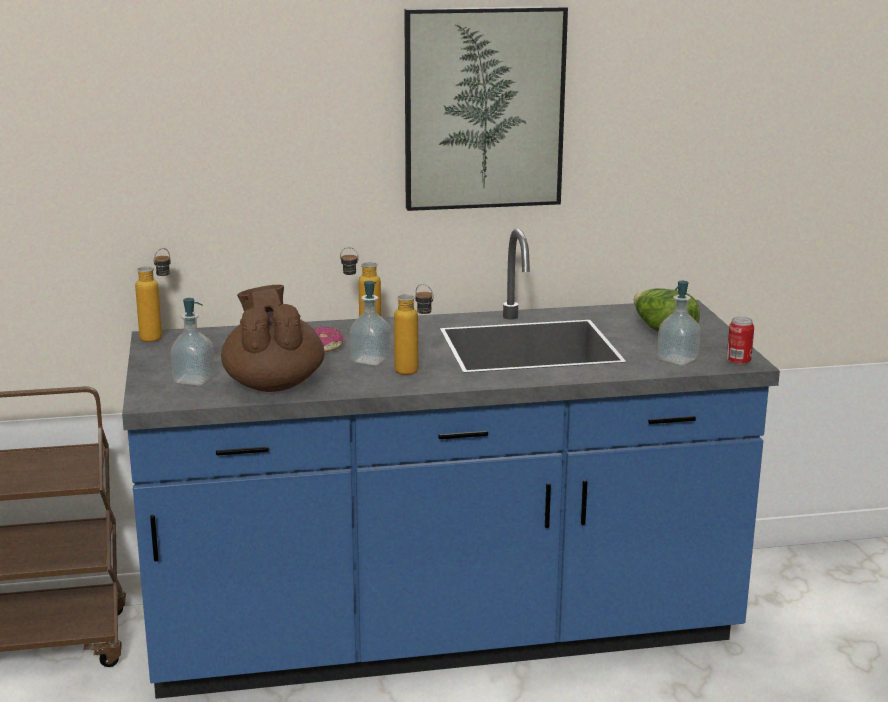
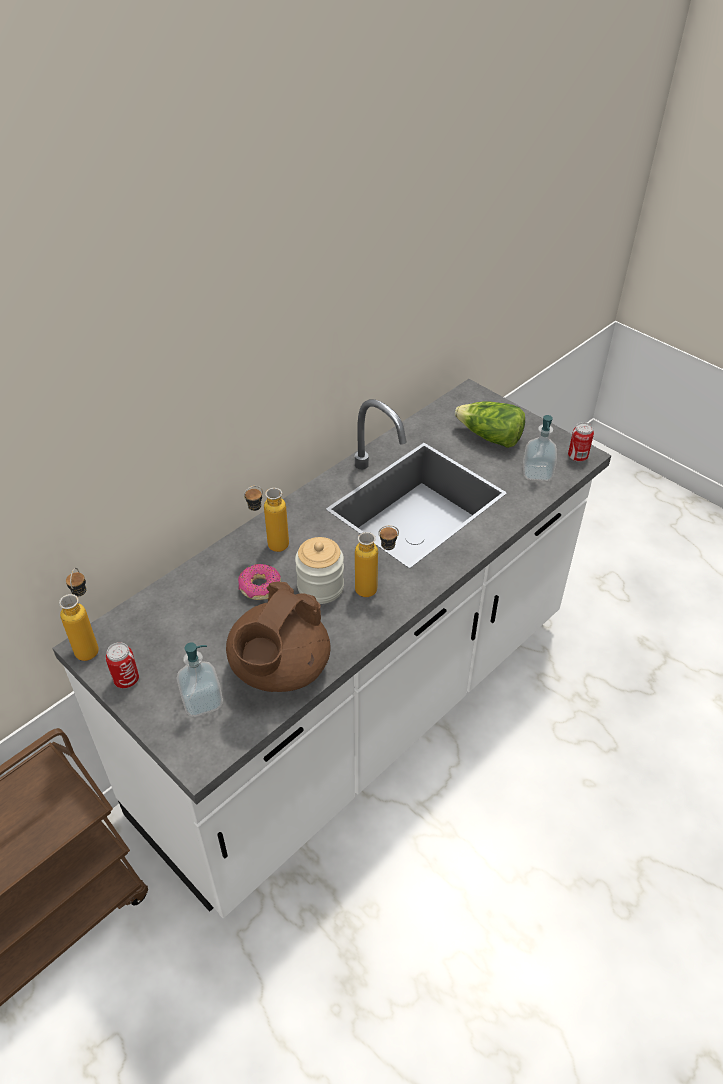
camera: 35 degrees left, 25 degrees up
(158, 356) = (126, 679): none -> can
(273, 384) = (279, 669): brown teapot -> brown teapot turned 105 degrees counterclockwise
(370, 360) = (320, 587): soap dispenser -> jar
(442, 635) = (360, 715): blue counter -> white counter
(483, 108) = (320, 294): picture -> none

